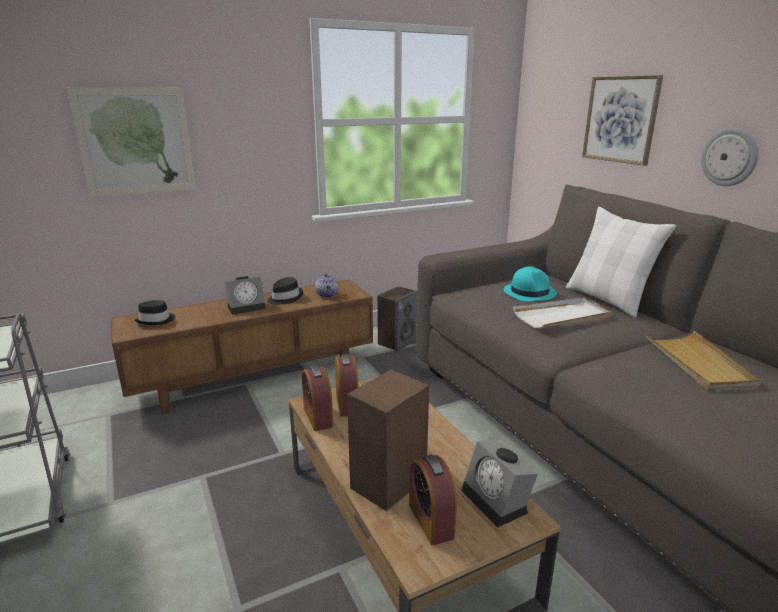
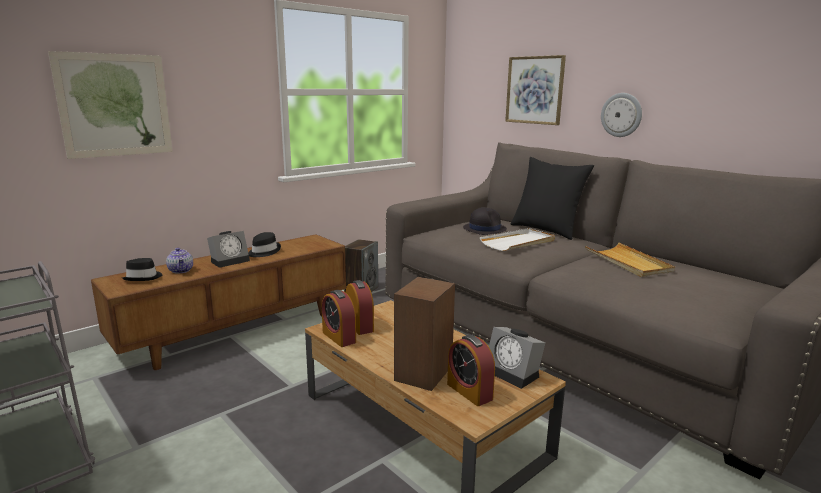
camera: 15 degrees left, 5 degrees down
(327, 295) = (302, 247): teapot -> teapot (181, 270)
(529, 292) = (484, 229): turquoise hat -> black hat
(607, 300) = (546, 230): white pillow -> black pillow

